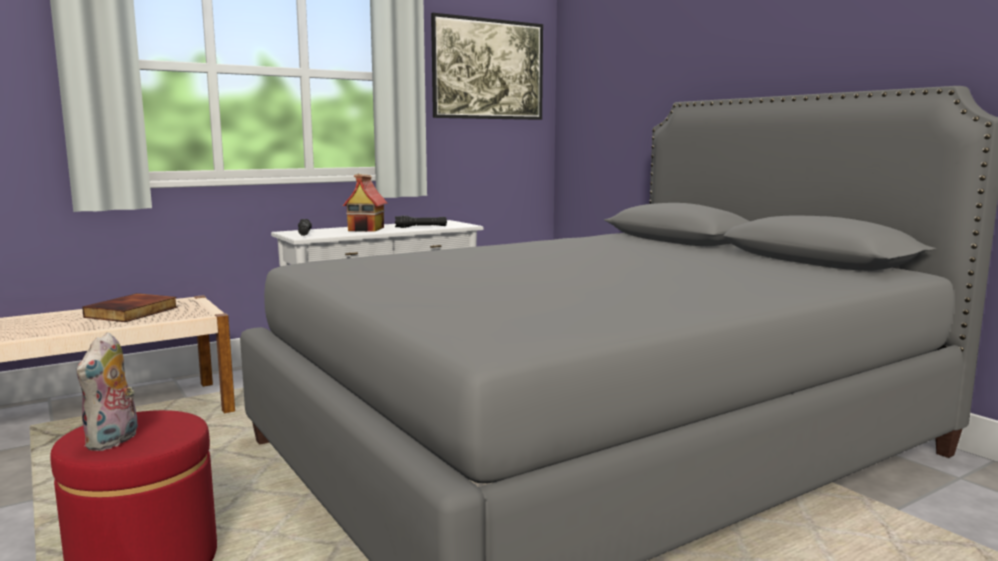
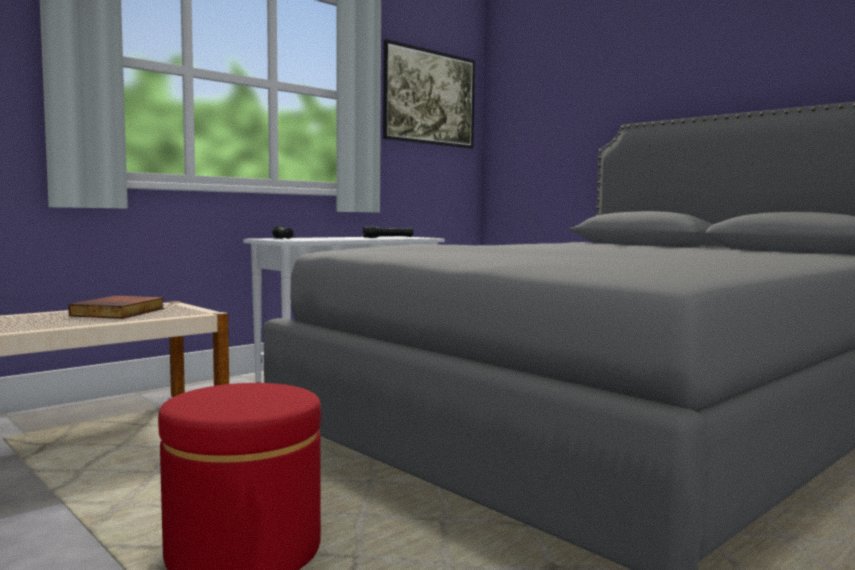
camera: 10 degrees left, 5 degrees down
(114, 441) = (231, 405): plush toy -> none
(366, 229) = (338, 238): toy house -> none

